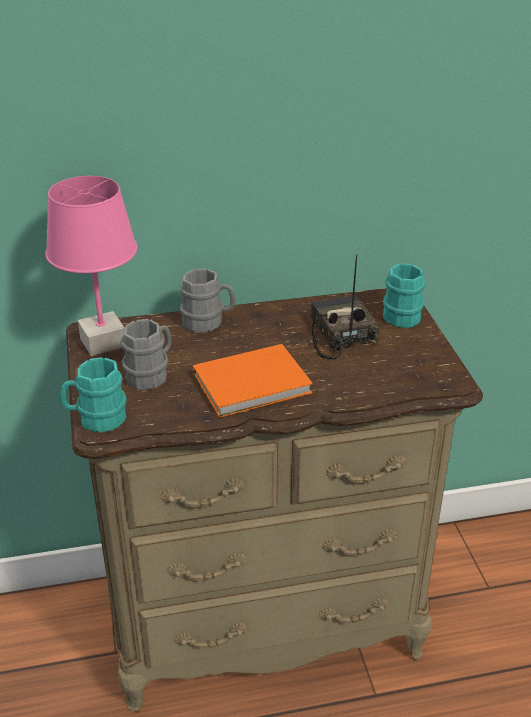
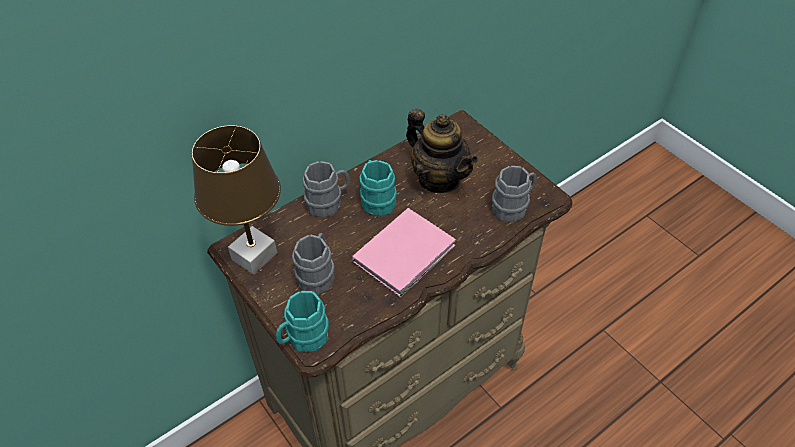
camera: 25 degrees left, 15 degrees up
(103, 343) = (254, 257): pink table lamp -> brown table lamp
(255, 384) = (407, 253): orange book -> pink book
(339, 334) = (439, 178): radio -> teapot
(401, 314) = (473, 141): turquoise mug -> turquoise mug (377, 199)
(404, 379) = (513, 206): none -> grey mug

